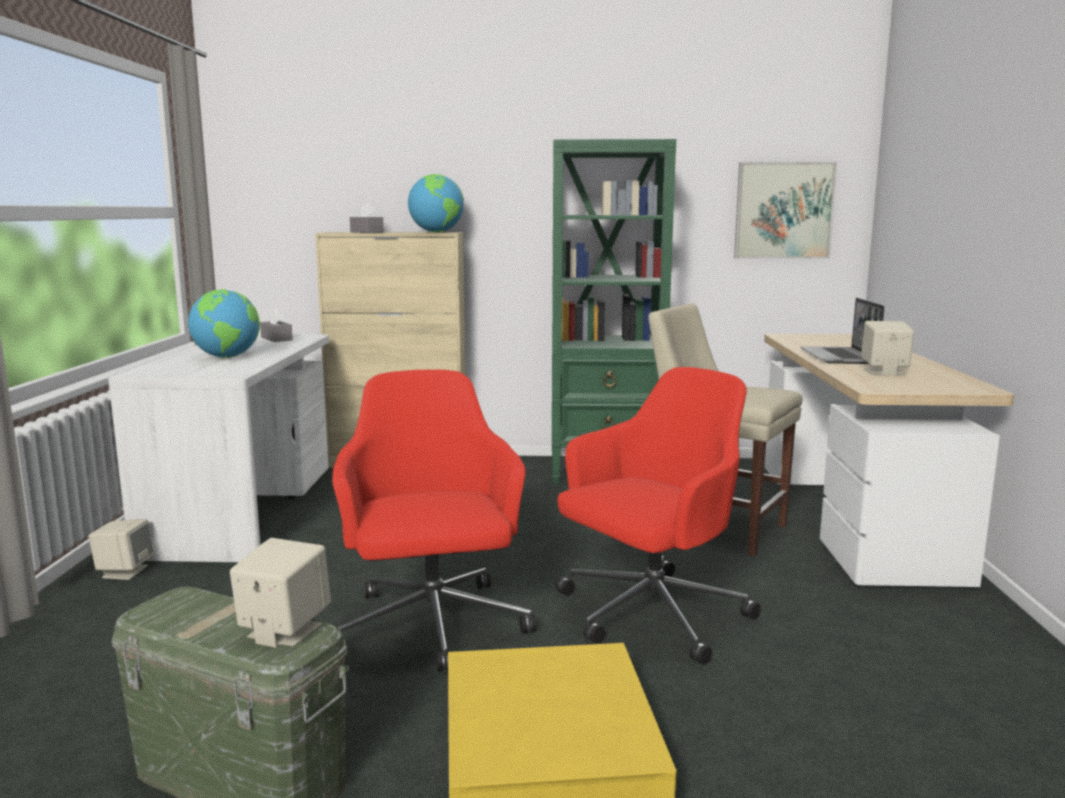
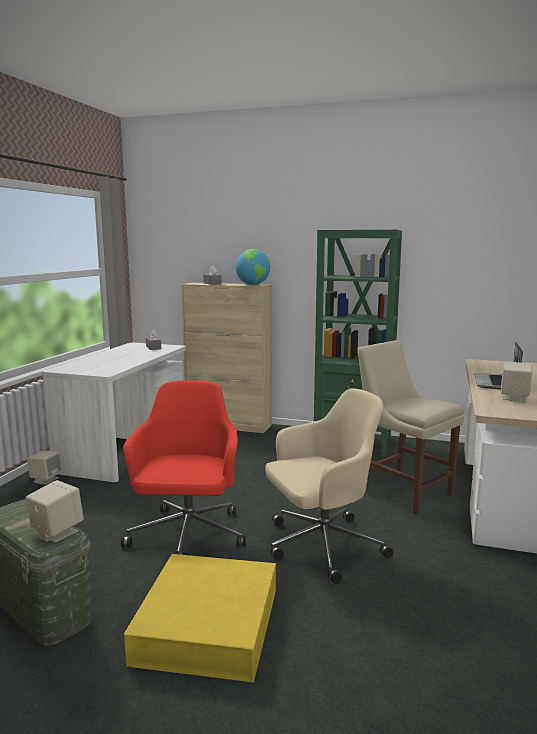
camera: 15 degrees right, 0 degrees up
(227, 357) = (114, 360): globe -> none
(649, 615) = (321, 546): red office chair -> beige office chair
(783, 210) = (487, 274): picture -> none

